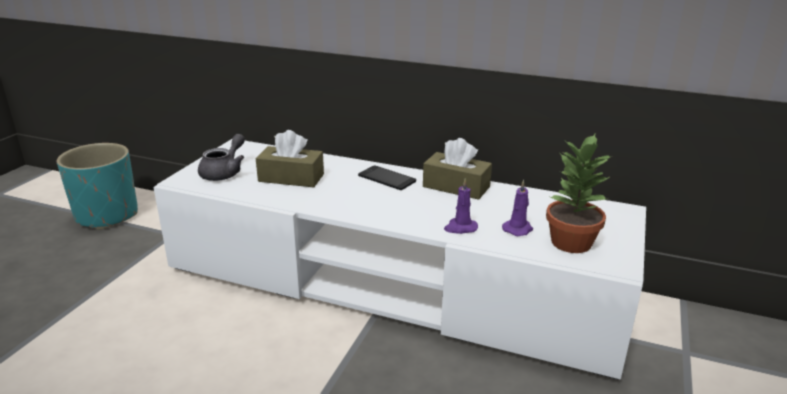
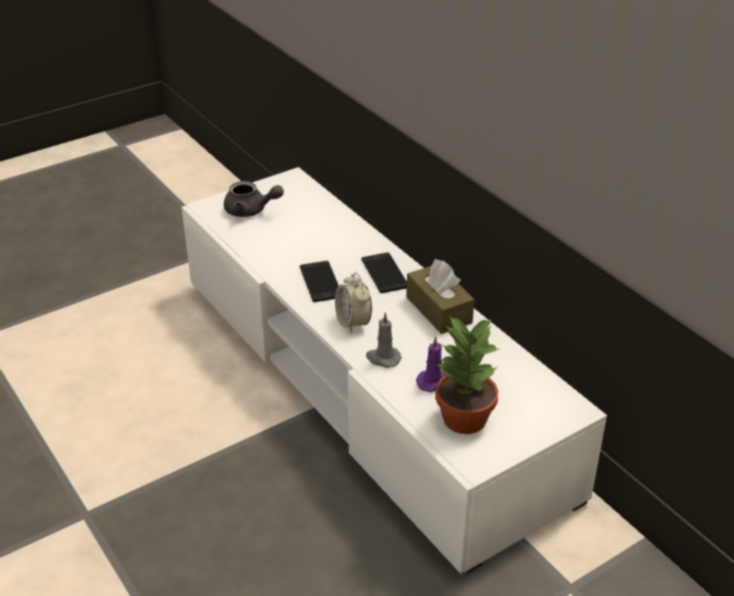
camera: 35 degrees right, 10 degrees up
(107, 215) = (188, 203): turquoise planter -> none
(225, 172) = (251, 211): grey teapot -> grey teapot turned 45 degrees clockwise
(291, 178) = (299, 239): brown tissue box -> none
(344, 198) = (320, 282): none -> phone
(406, 214) = (353, 322): none -> alarm clock
(460, 228) = (383, 358): purple candle -> grey candle

